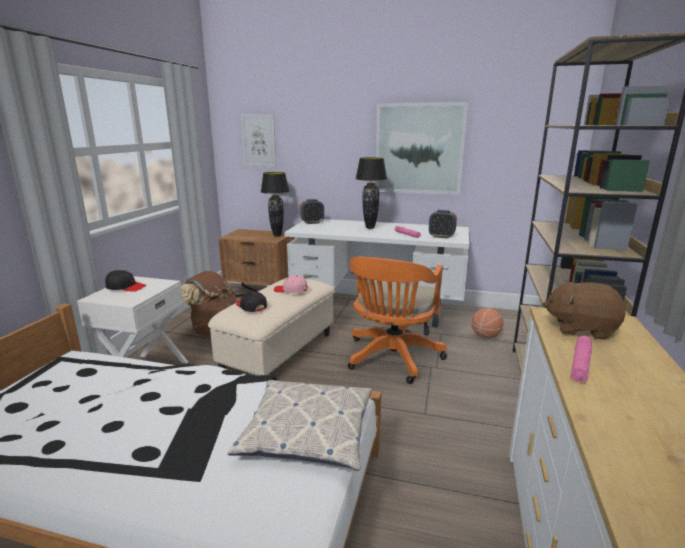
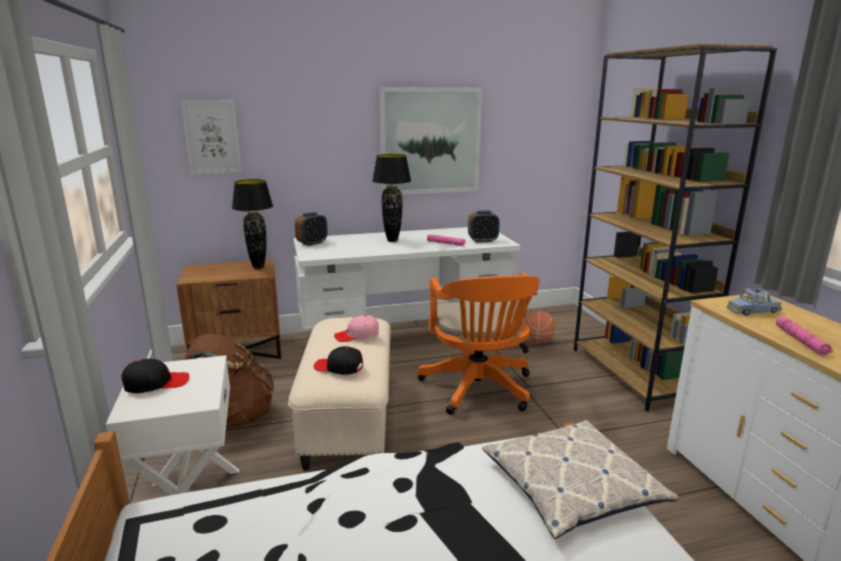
camera: 30 degrees left, 0 degrees up
(580, 328) = (752, 311): brown plush toy -> blue toy car

